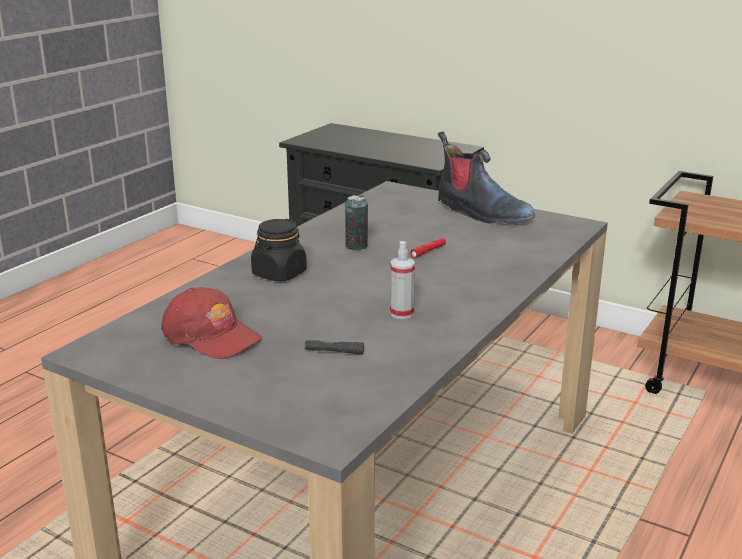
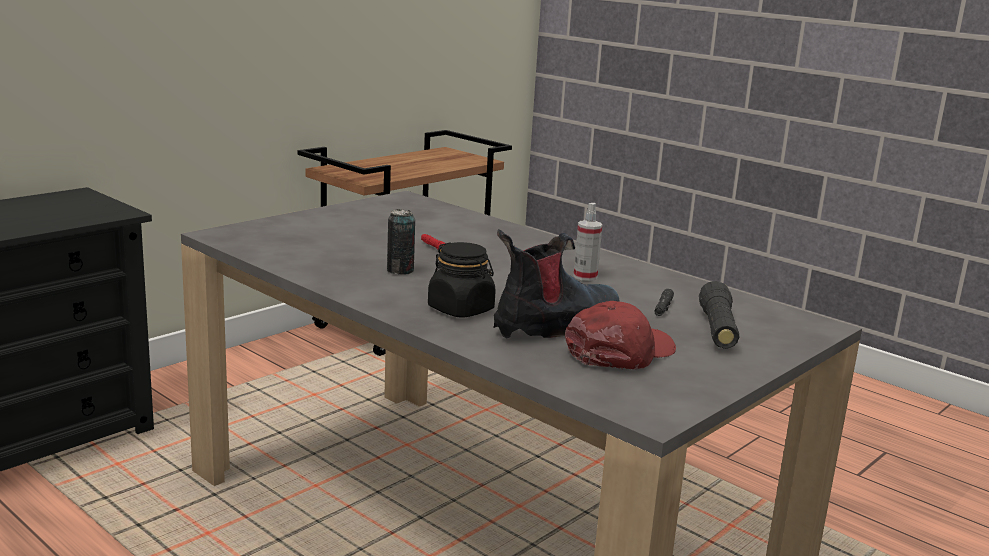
camera: 80 degrees left, 5 degrees down
(286, 379) = (717, 330): none -> black flashlight
(481, 213) = (343, 217): boot -> boot (558, 325)

